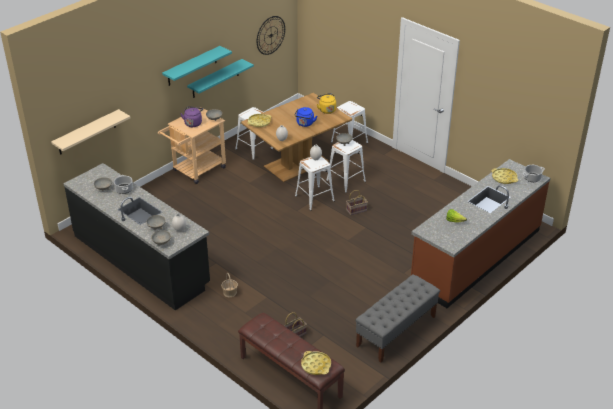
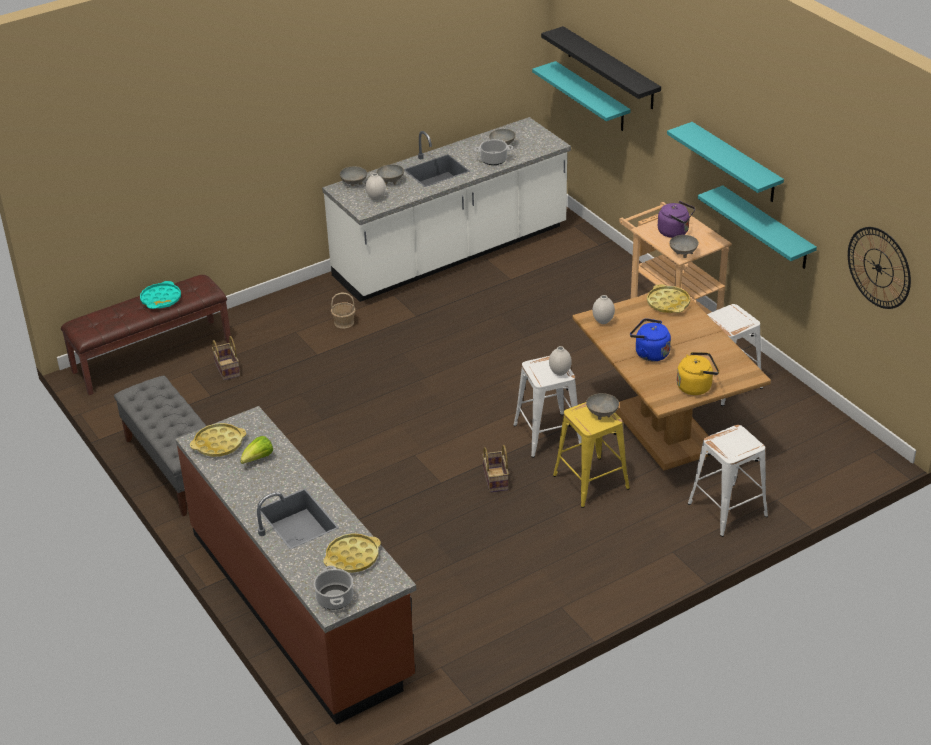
camera: 105 degrees right, 0 degrees up
(86, 132) = (592, 97): beige shelf -> turquoise shelf
(98, 101) = (610, 68): none -> black shelf
(141, 260) = (451, 253): black counter -> white counter
(279, 339) = (161, 299): none -> turquoise tray
(316, 365) = (94, 322): yellow tray -> yellow tray (219, 444)
(346, 181) = (590, 482): white stool -> yellow stool

